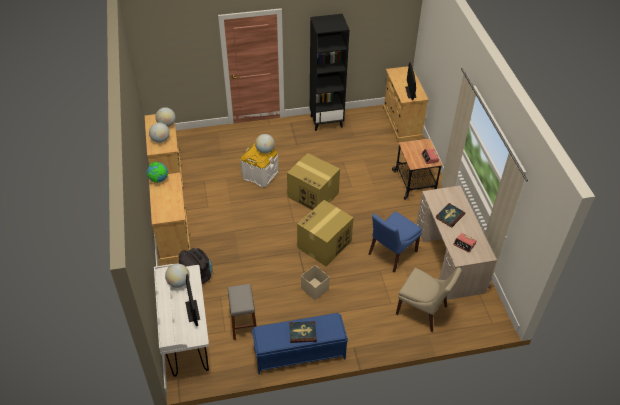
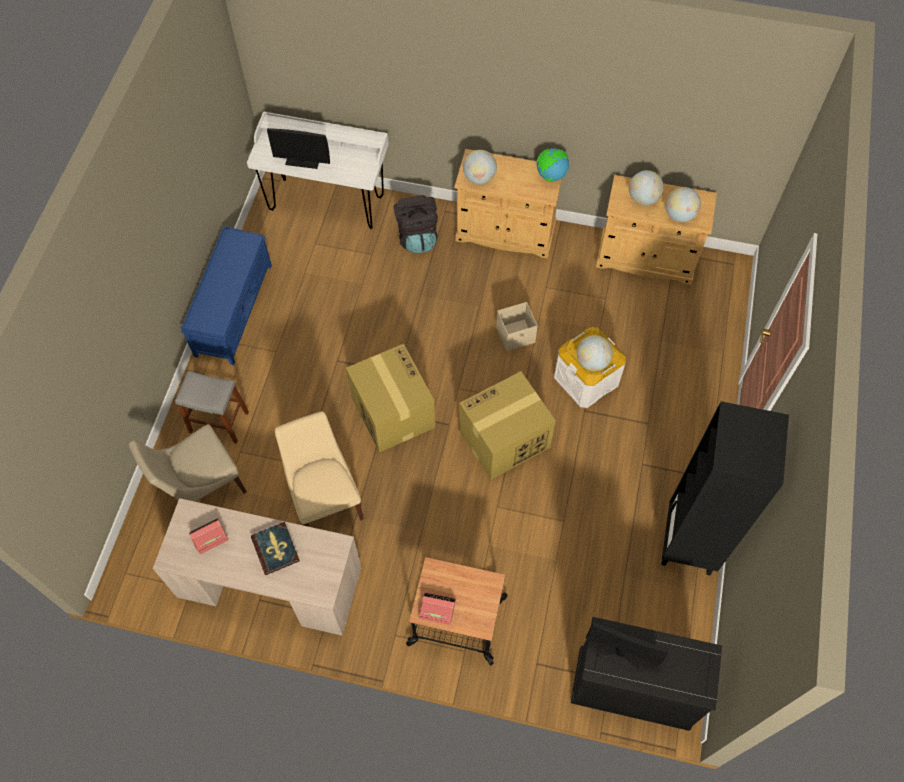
camera: 115 degrees right, 15 degrees up
(178, 282) = (354, 159): globe -> globe (479, 178)
(243, 324) = (314, 266): grey stool -> grey stool (219, 422)
(302, 332) = (220, 282): book -> none
(314, 288) = (321, 366): beige storage box -> beige storage box (516, 335)
(391, 253) = (325, 498): blue chair -> beige chair
(401, 123) = (633, 688): beige cabinet -> black cabinet

